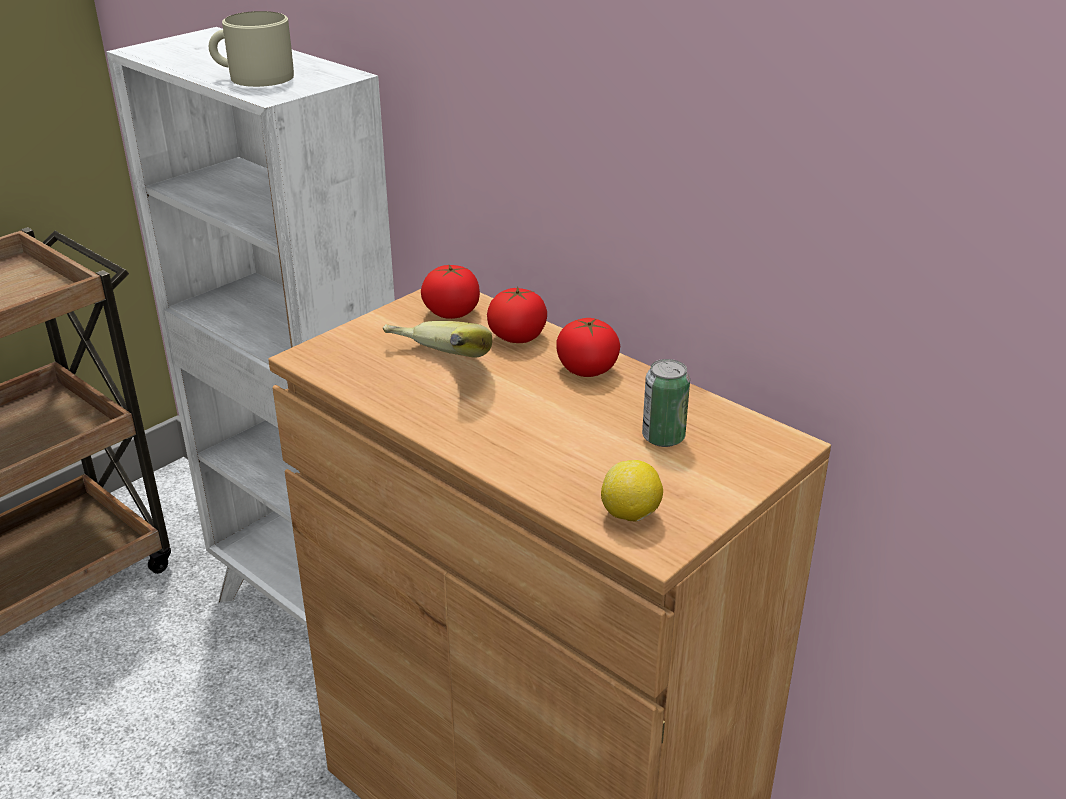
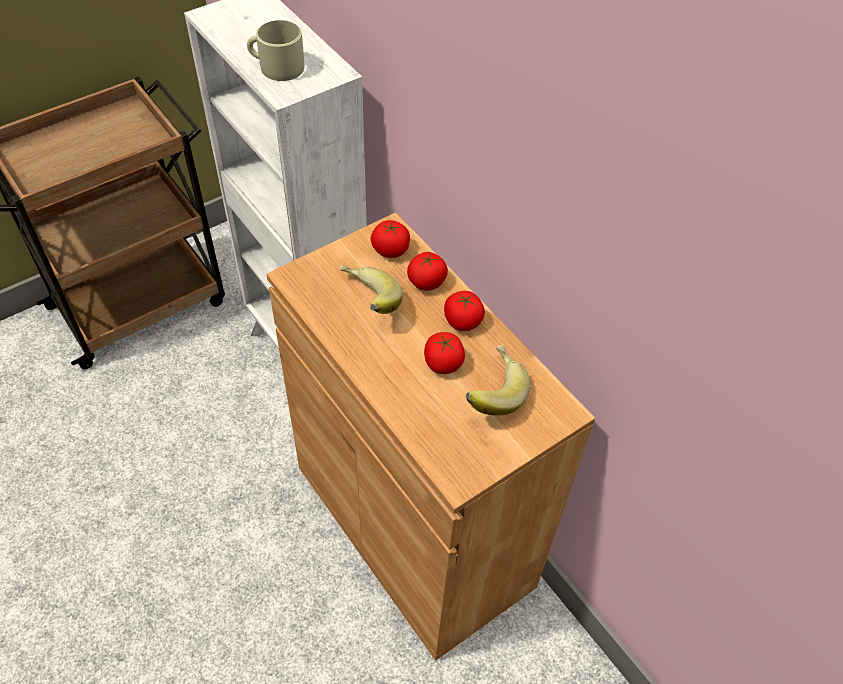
camera: 10 degrees right, 20 degrees up
(575, 416) = (443, 363): none -> tomato
(631, 515) = (451, 454): lemon -> none
(663, 438) = (491, 392): can -> banana

